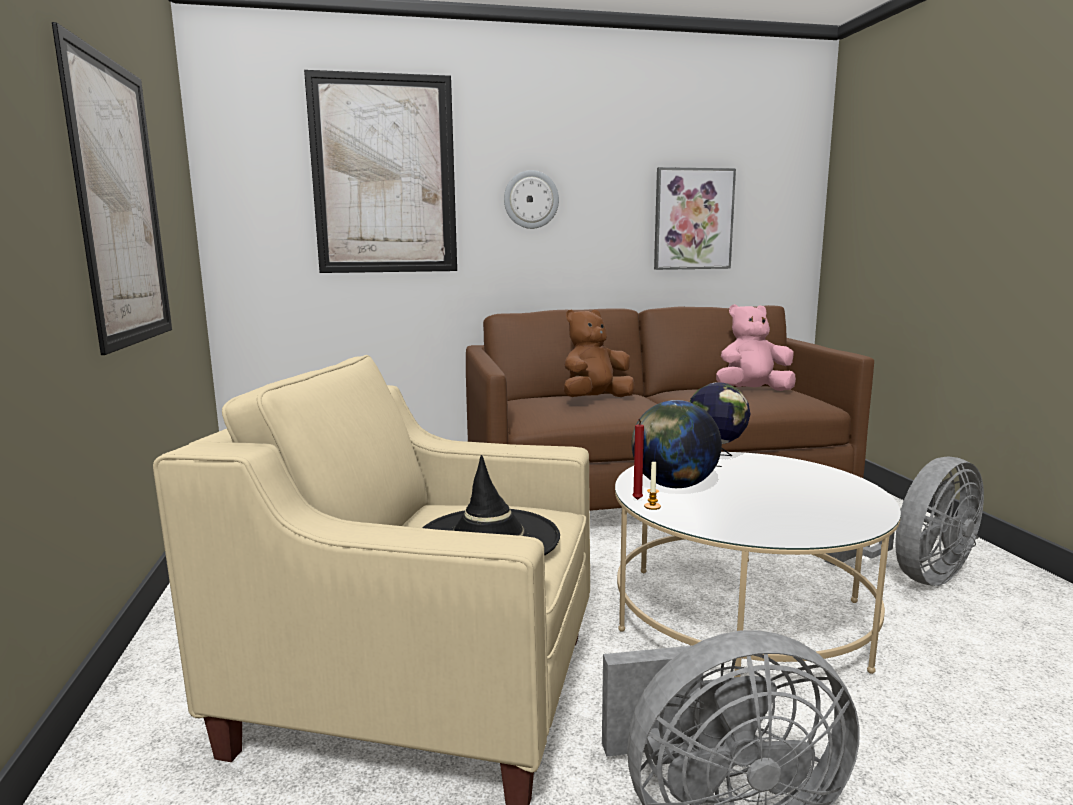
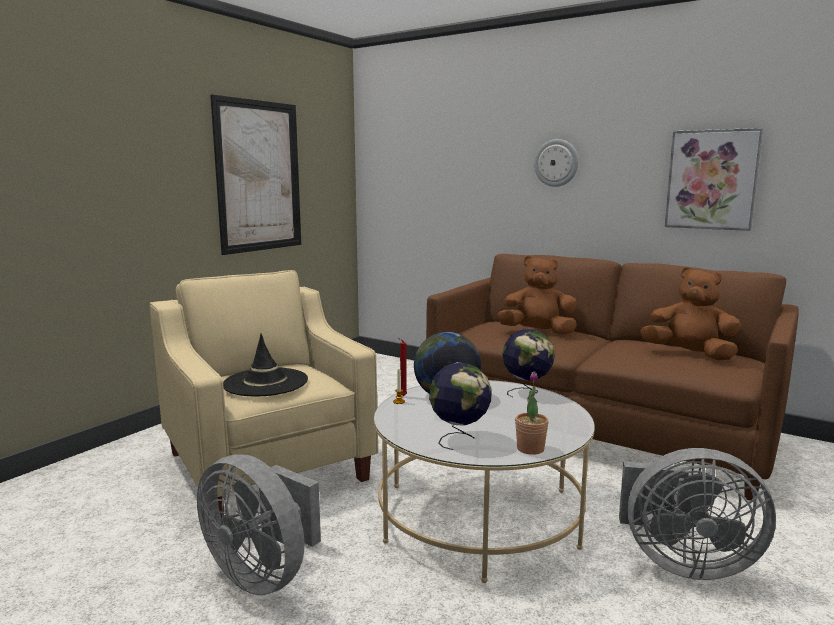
camera: 45 degrees right, 0 degrees up
(384, 175) = (455, 147): picture -> none
(752, 391) = (689, 354): pink plush toy -> brown plush toy
(805, 518) = (459, 438): none -> globe
(867, 503) = (530, 449): none -> potted plant

